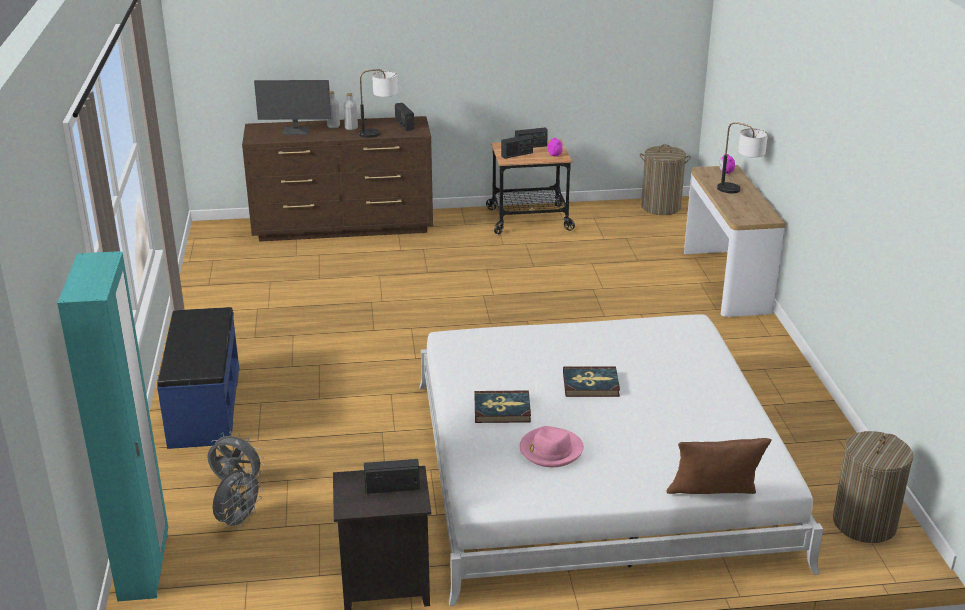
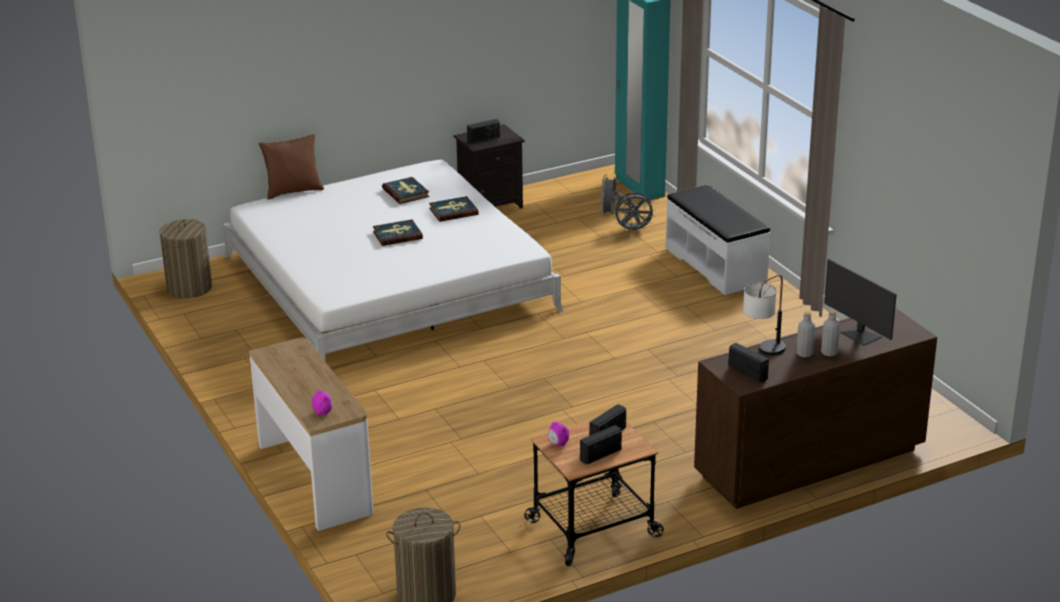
camera: 160 degrees right, 0 degrees up
(204, 407) = (716, 265): blue bench -> white bench
(296, 131) = (860, 335): monitor -> monitor turned 105 degrees counterclockwise
(550, 450) = (406, 192): pink hat -> book
(739, 191) = (303, 384): table lamp -> none

